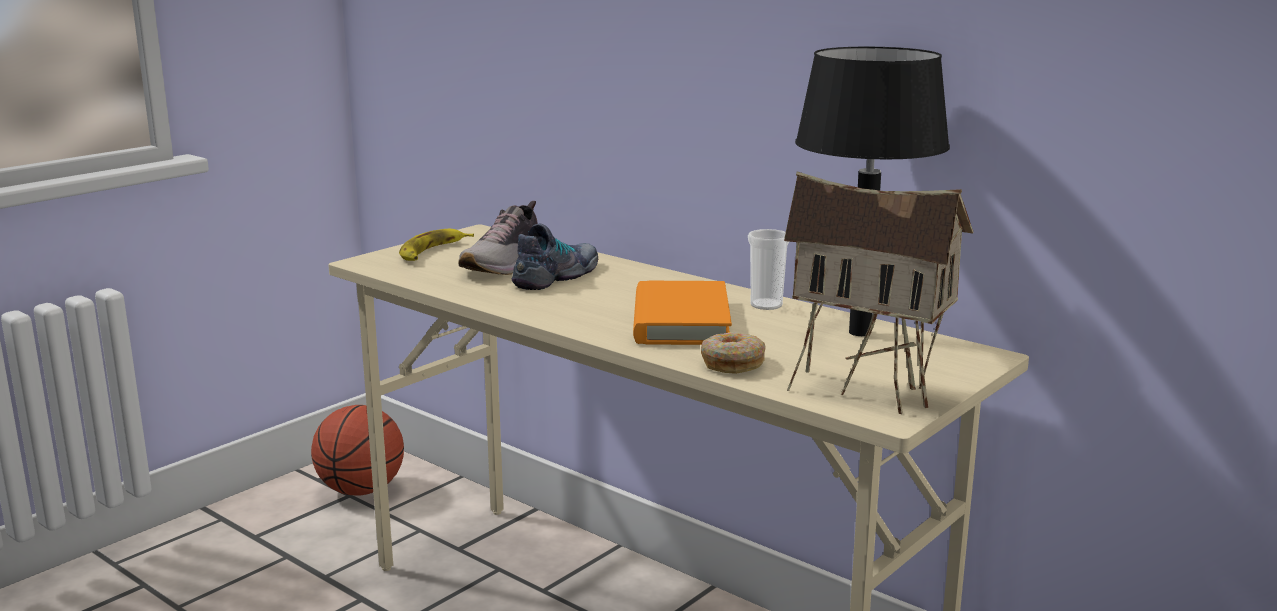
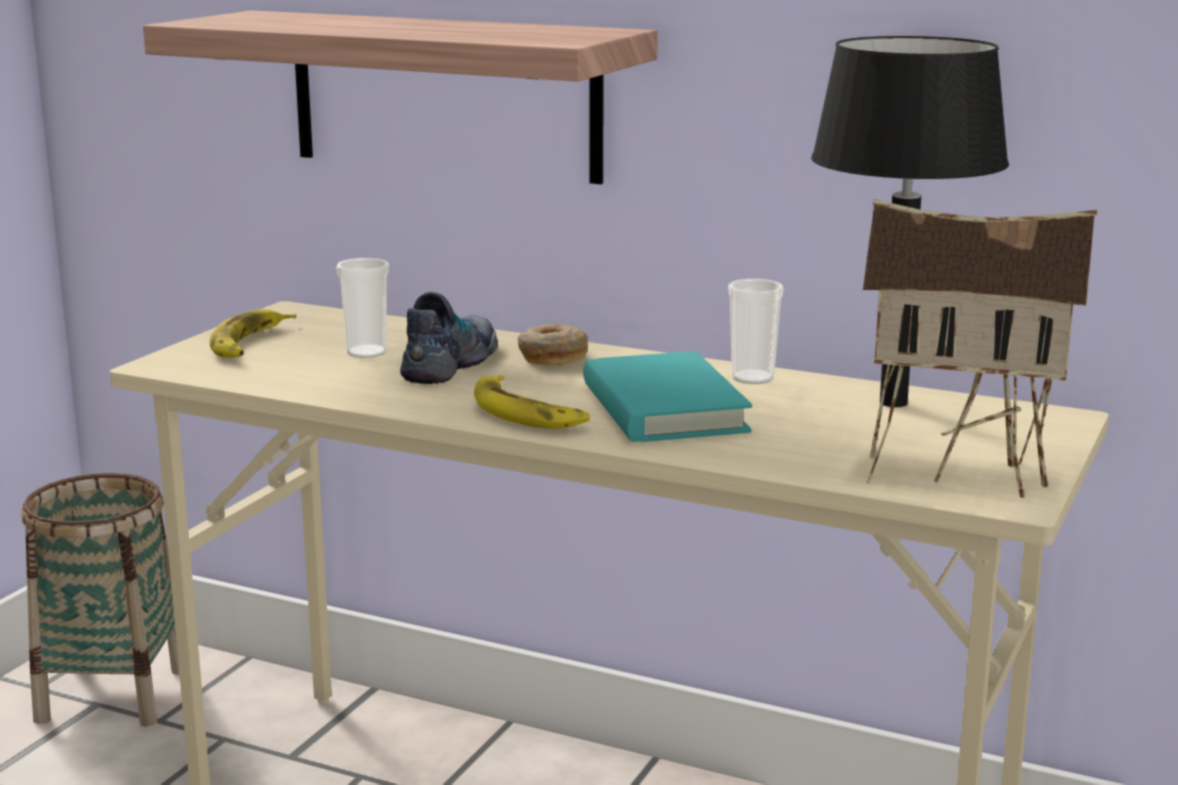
camera: 15 degrees left, 0 degrees up
(361, 490) = (112, 695): basketball -> basket
(505, 264) = (366, 353): shoe -> cup
(579, 316) = (526, 413): none -> banana
(582, 81) = (444, 95): none -> shelf
(681, 321) = (663, 408): orange book -> turquoise book
(732, 363) = (772, 455): donut -> donut (552, 357)

